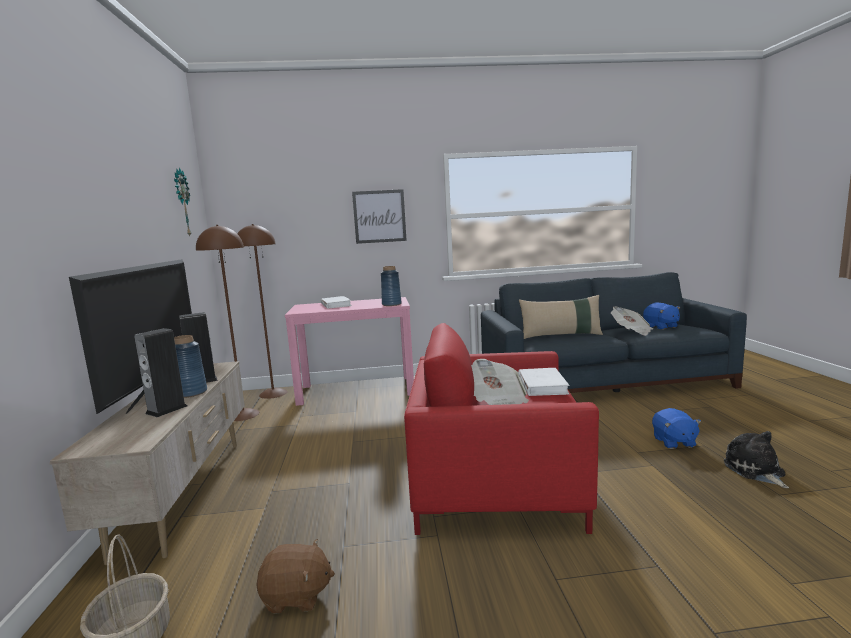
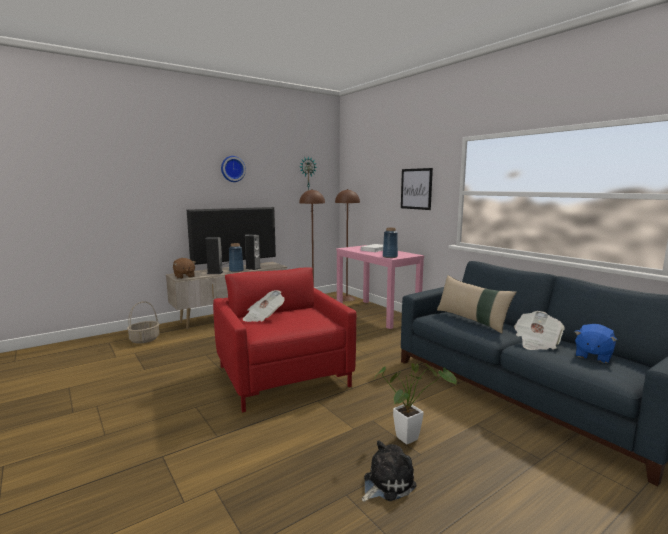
camera: 60 degrees right, 0 degrees up
(102, 181) = (232, 169): none -> wall clock
(296, 596) = (170, 355): brown plush toy -> brown plush toy (184, 276)
(542, 385) = (303, 323): white book -> none
(673, 442) = (411, 437): blue plush toy -> potted plant

